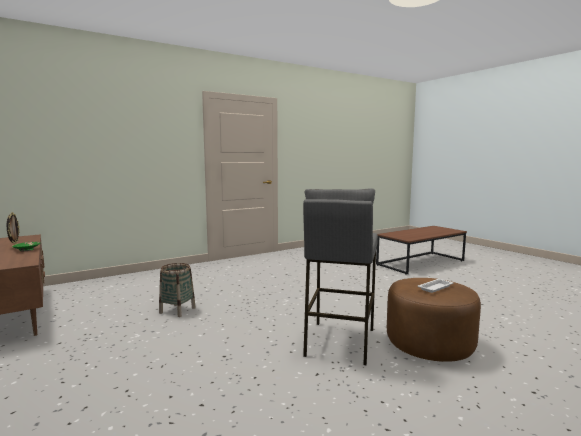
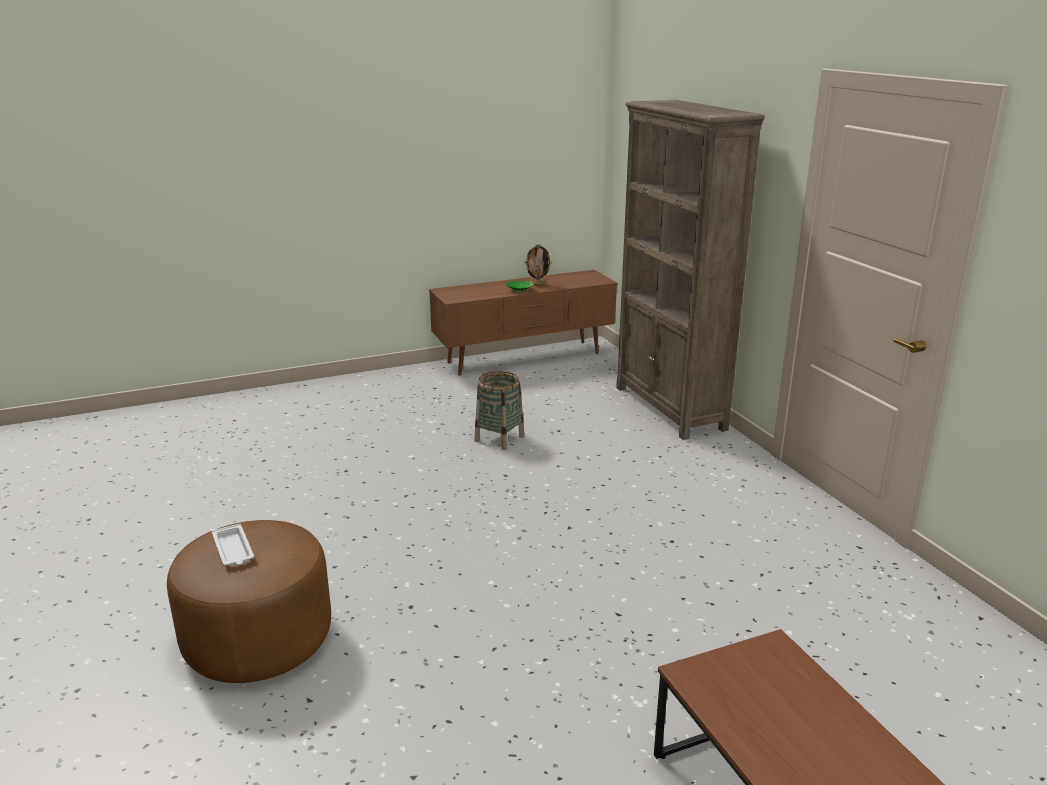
camera: 100 degrees right, 15 degrees up
(149, 275) = (670, 408): none -> brown bookcase
(339, 342) = (325, 554): grey stool -> none

